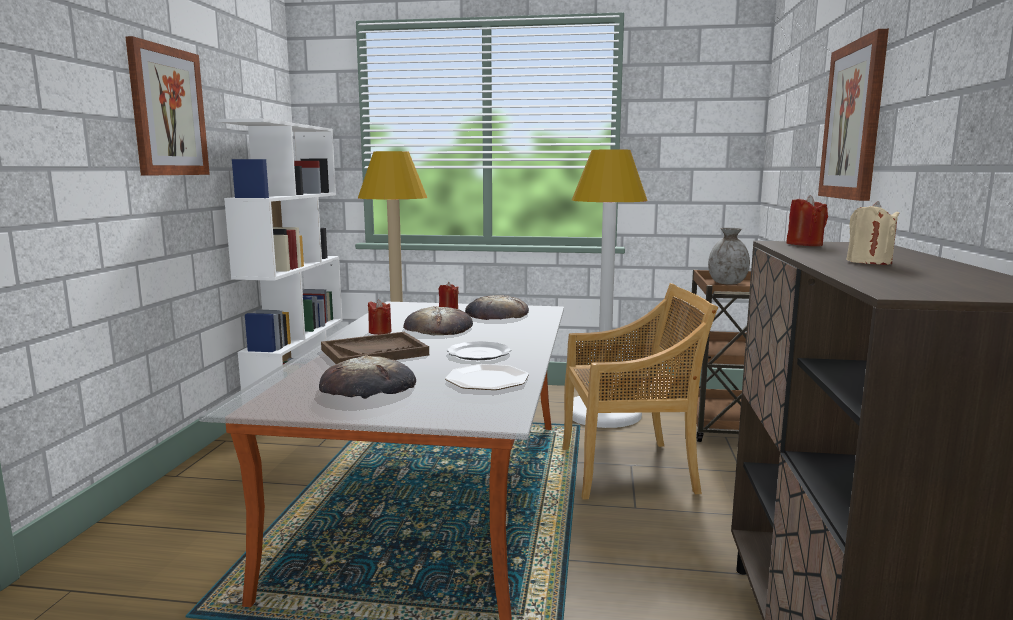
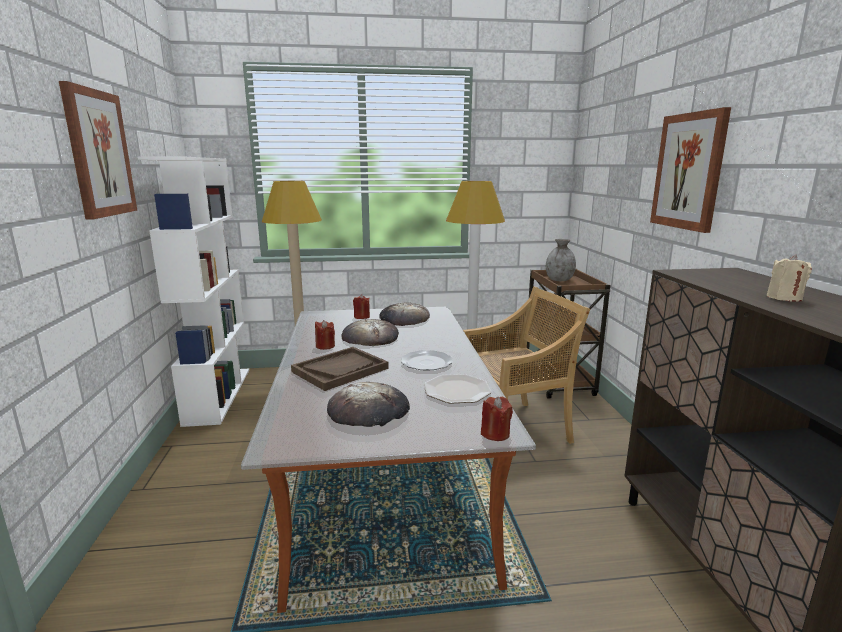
camera: 15 degrees left, 5 degrees up
(804, 244) = (697, 274): red candle -> red candle (495, 434)

